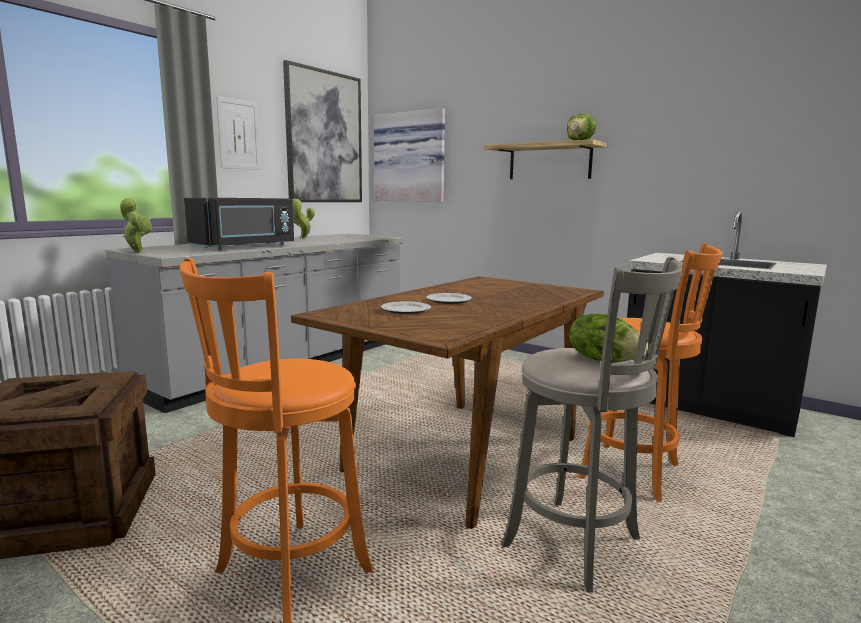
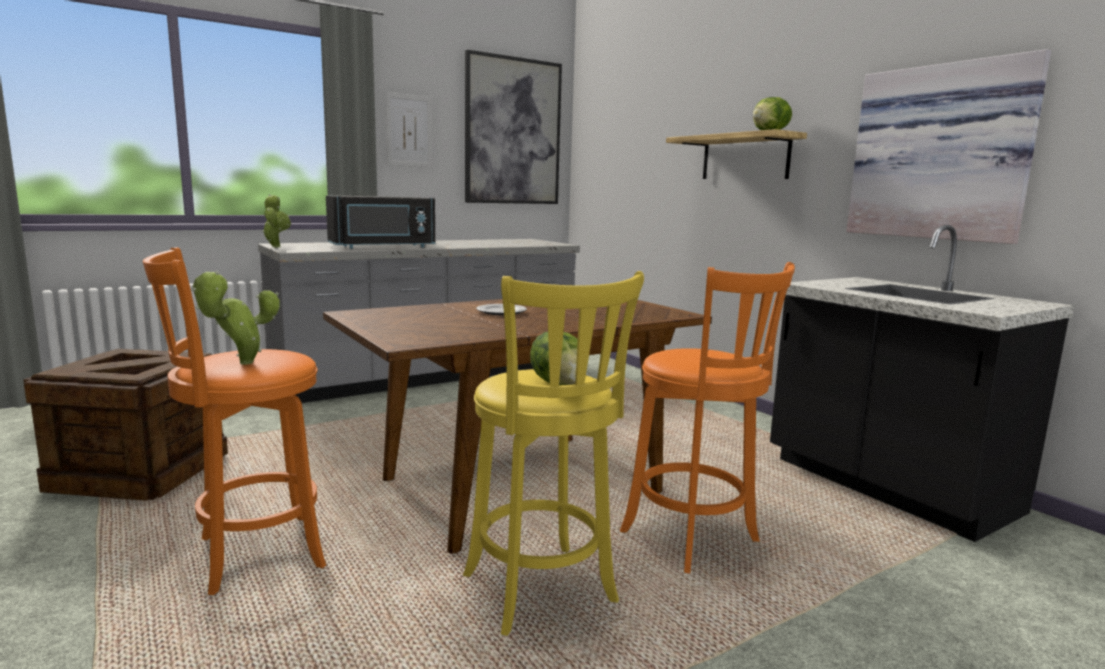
camera: 20 degrees right, 0 degrees up
(302, 238) = (467, 241): potted plant -> potted plant (241, 364)
(405, 310) = (434, 317): plate -> none
(411, 157) = (608, 153): picture -> picture (941, 153)
(578, 546) = (542, 593): grey stool -> yellow stool

